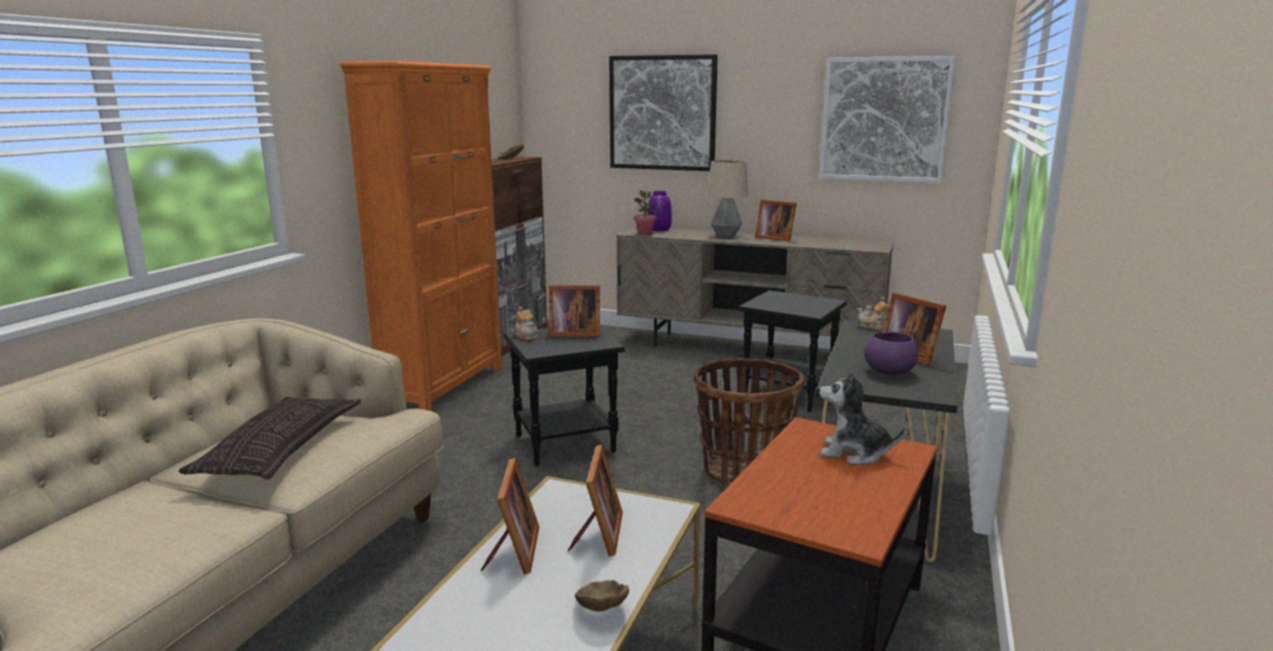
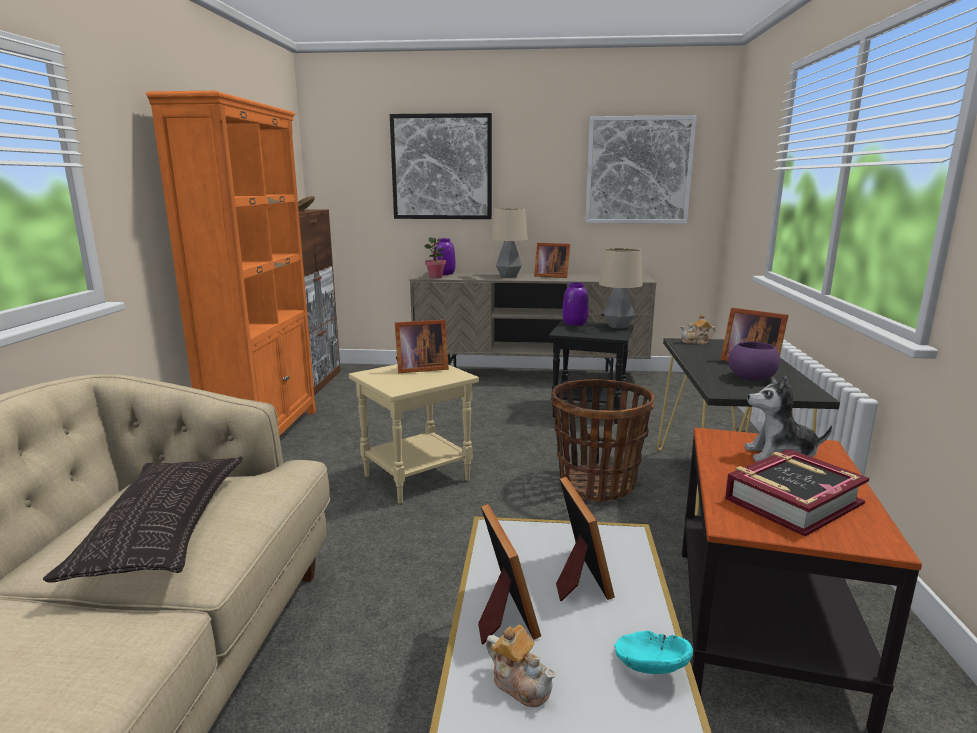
camera: 15 degrees left, 0 degrees up
(526, 335) = (374, 374): teapot -> teapot (521, 684)
(566, 443) = (417, 477): black side table -> beige side table
(602, 607) = (649, 666): brown bowl -> turquoise bowl
(780, 295) = (575, 323): none -> purple vase
(816, 494) = (792, 501): none -> book
(825, 302) = (617, 326): none -> table lamp

